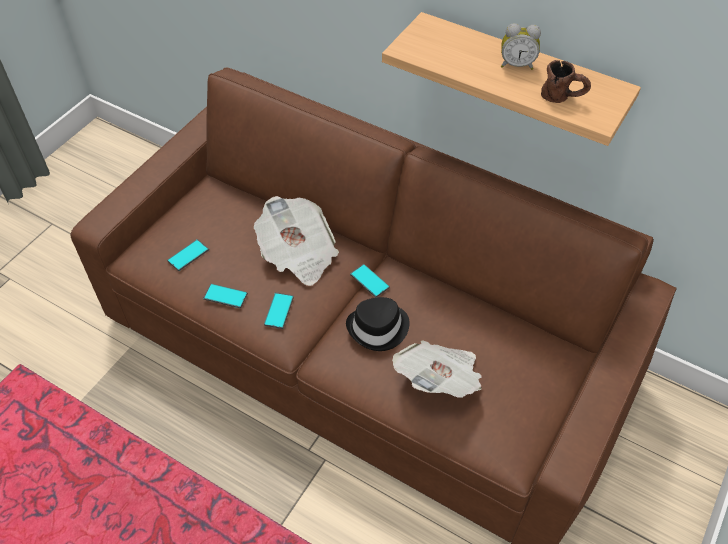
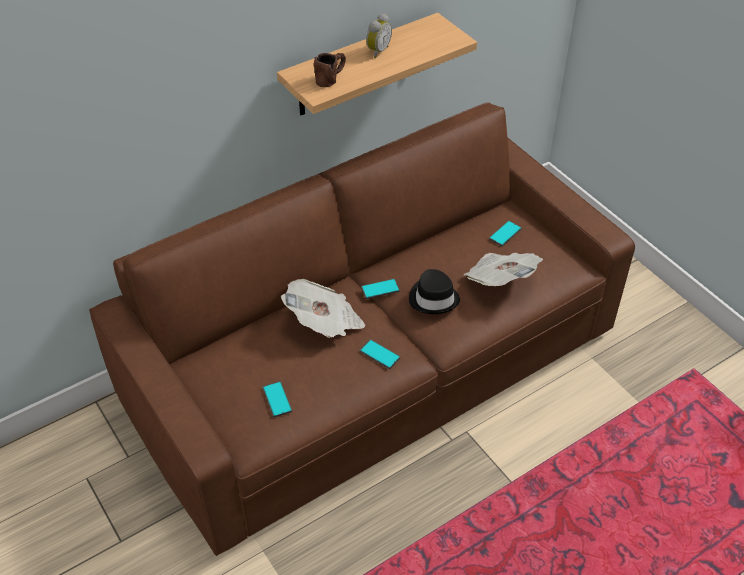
camera: 65 degrees left, 5 degrees down
(225, 296) = (343, 385): phone -> phone (505, 234)
(563, 97) = (426, 45): brown mug -> brown mug (331, 78)

